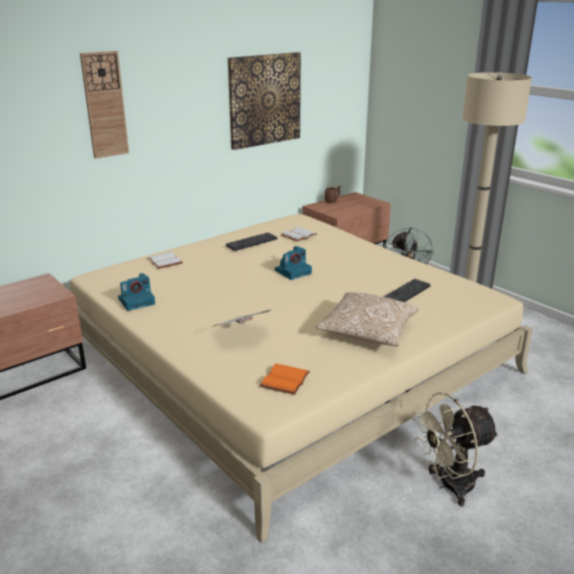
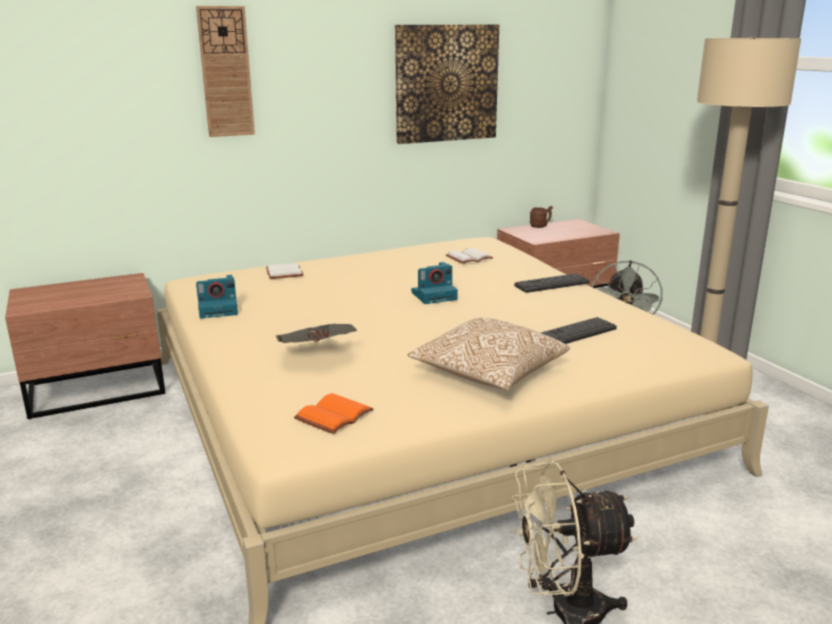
camera: 15 degrees right, 5 degrees down
(252, 242) = (403, 260): keyboard -> keyboard (552, 284)

